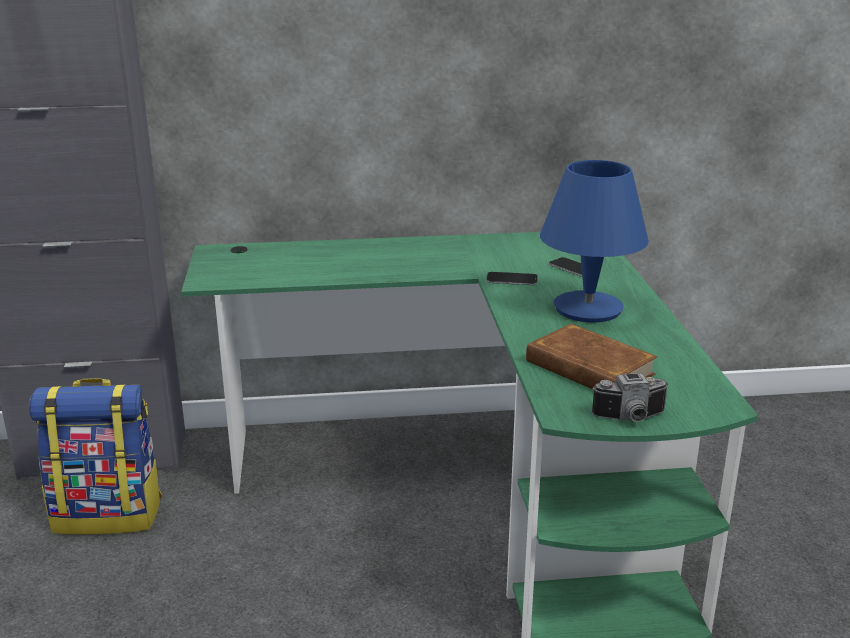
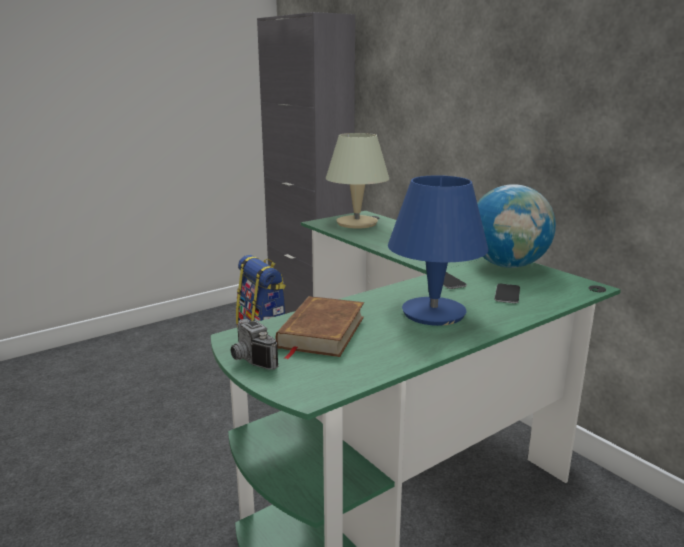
camera: 60 degrees right, 5 degrees down
(250, 263) = (356, 223): none -> beige table lamp
(499, 244) = (507, 265): none -> globe

